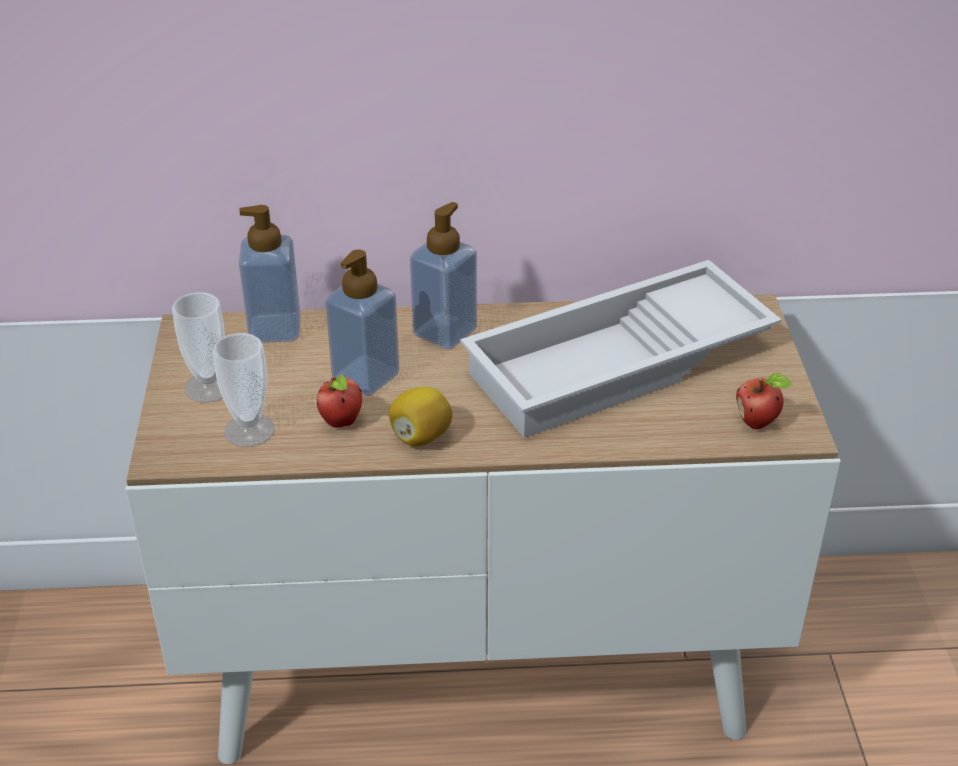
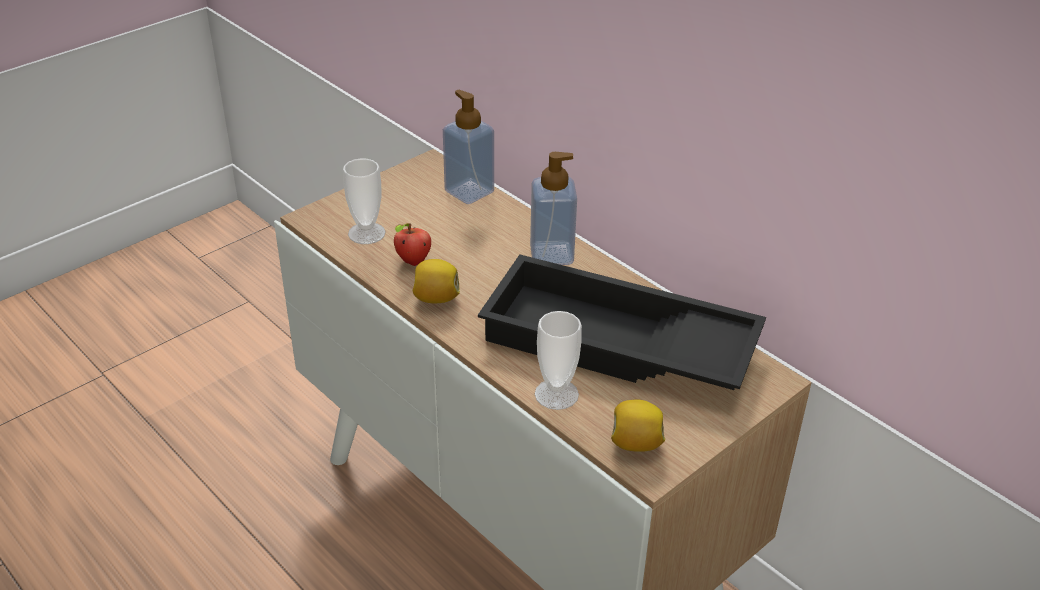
camera: 50 degrees right, 0 degrees up
(209, 387) = (387, 199): cup -> cup (556, 394)
(366, 377) = (467, 248): soap dispenser -> none
(619, 365) = (615, 345): white tray -> black tray
(758, 423) = (635, 443): apple -> lemon

